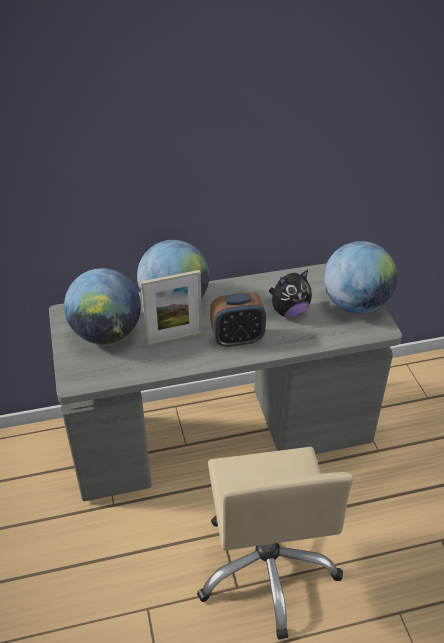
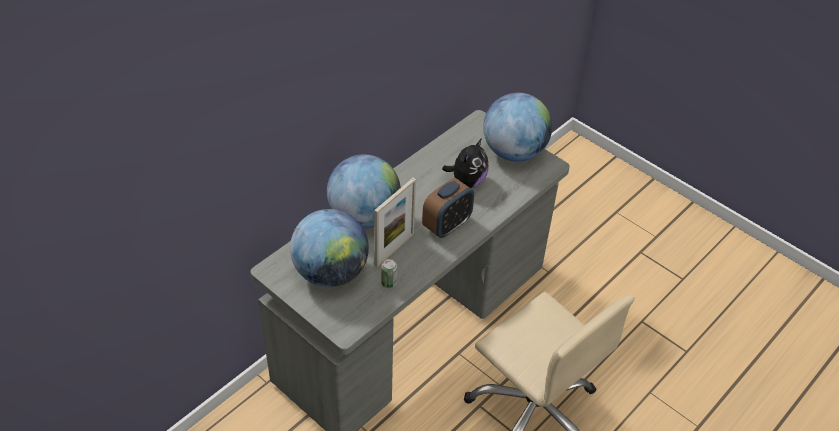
camera: 35 degrees left, 5 degrees up
(144, 362) = (389, 283): none -> can

